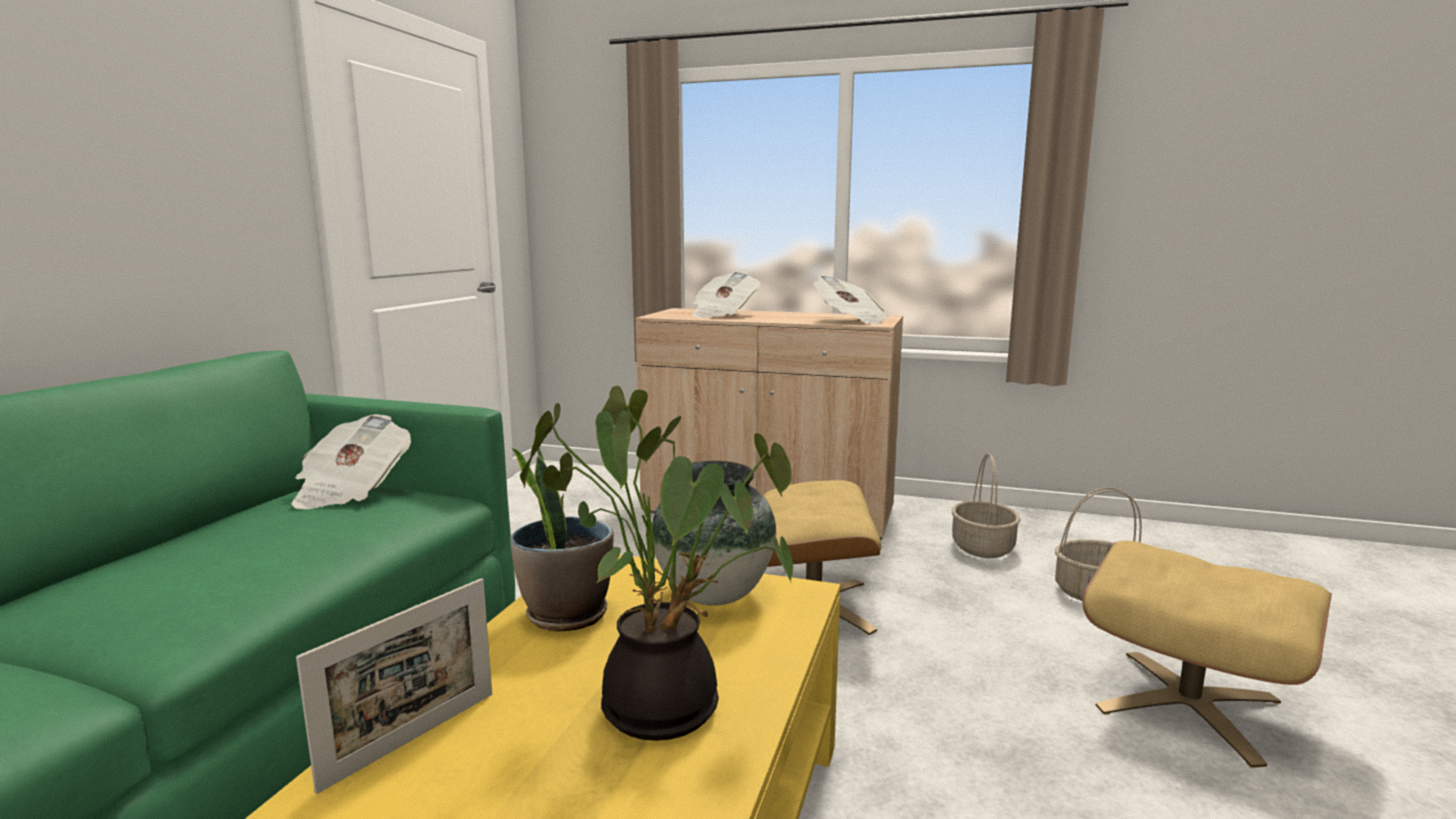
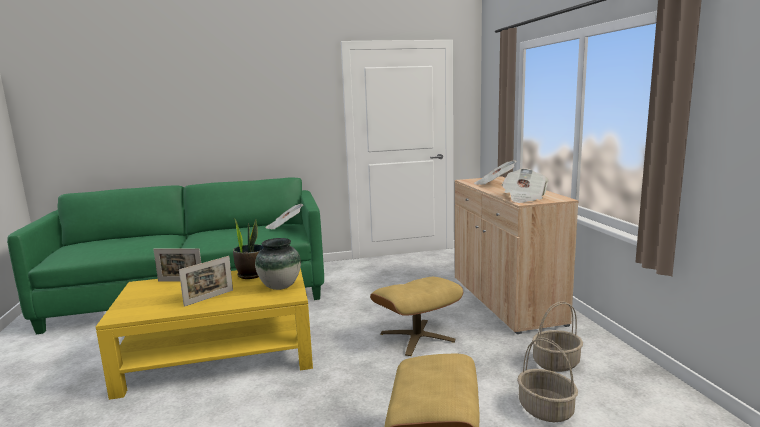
camera: 60 degrees right, 0 degrees up
(667, 704) = (209, 298): potted plant -> picture frame

